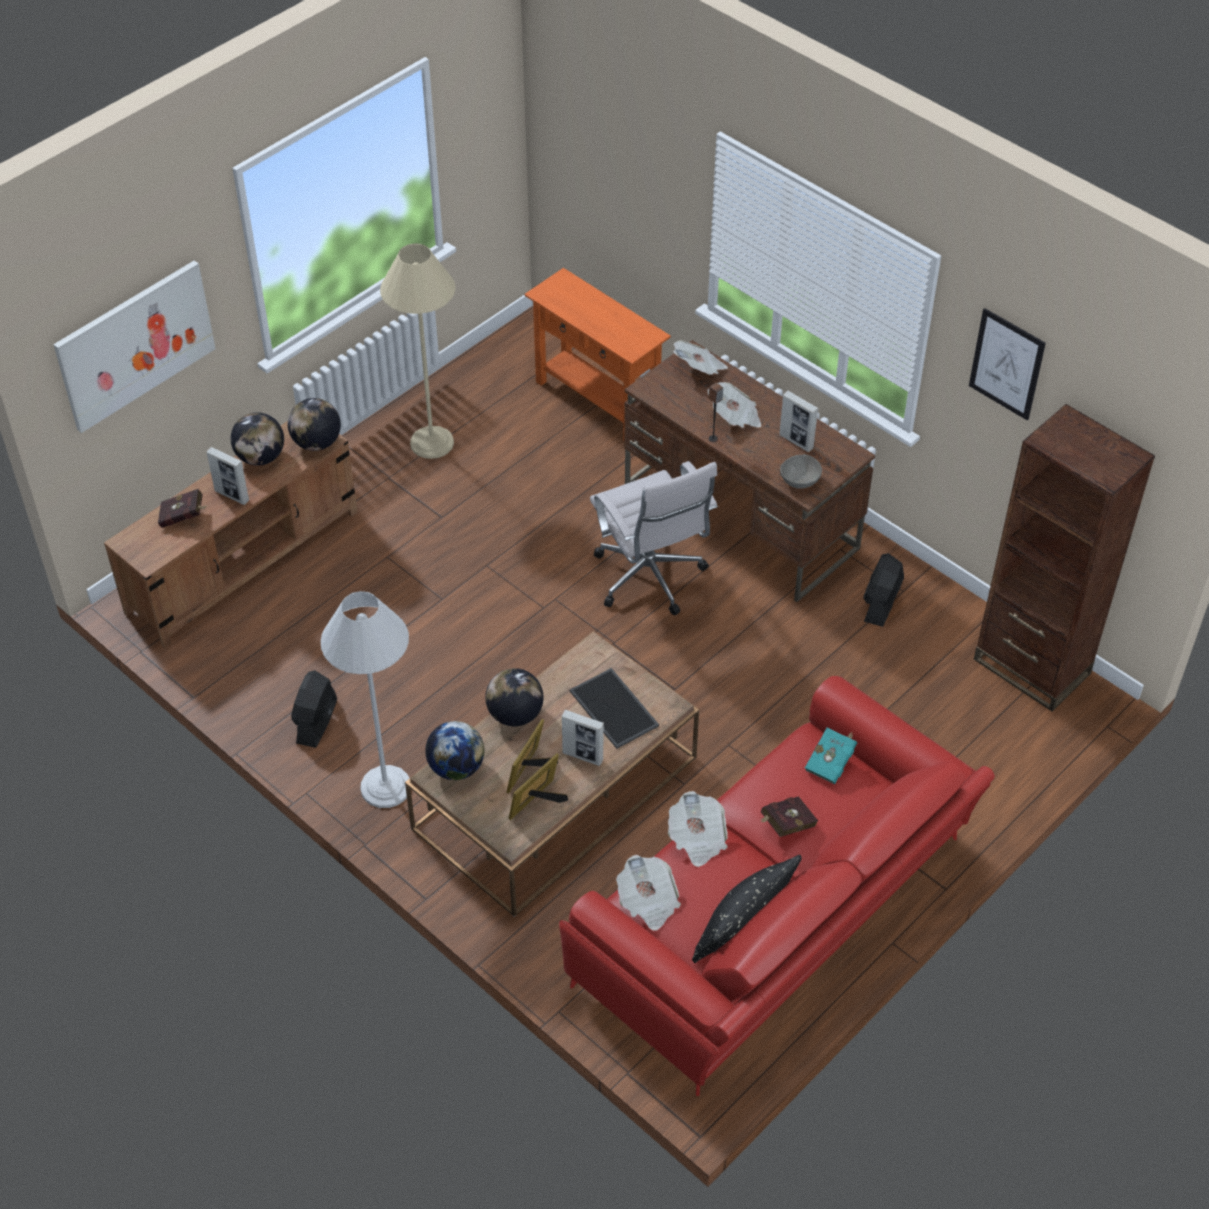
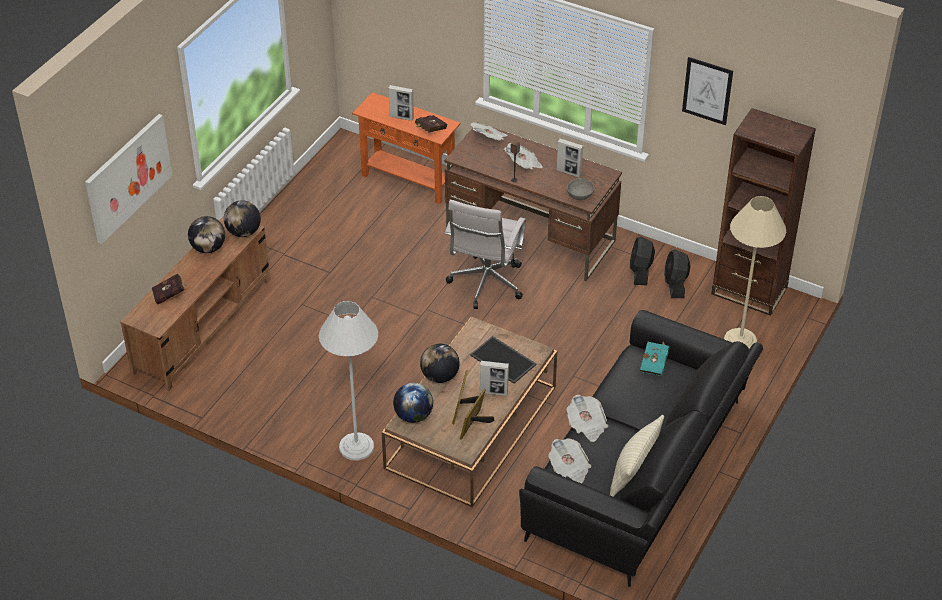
camera: 15 degrees left, 5 degrees down
(232, 496) = (198, 276): picture frame -> picture frame (401, 117)
(316, 722) = (293, 416): black fan -> black fan (675, 284)
(432, 443) = (305, 226): beige floor lamp -> beige floor lamp (740, 341)
(651, 579) = (485, 285): white office chair -> white office chair turned 60 degrees clockwise
(743, 926) = (634, 470): black pillow -> beige pillow
(774, 917) = (639, 472): red sofa -> black sofa
(785, 825) = (639, 406): red book -> red book (430, 130)

